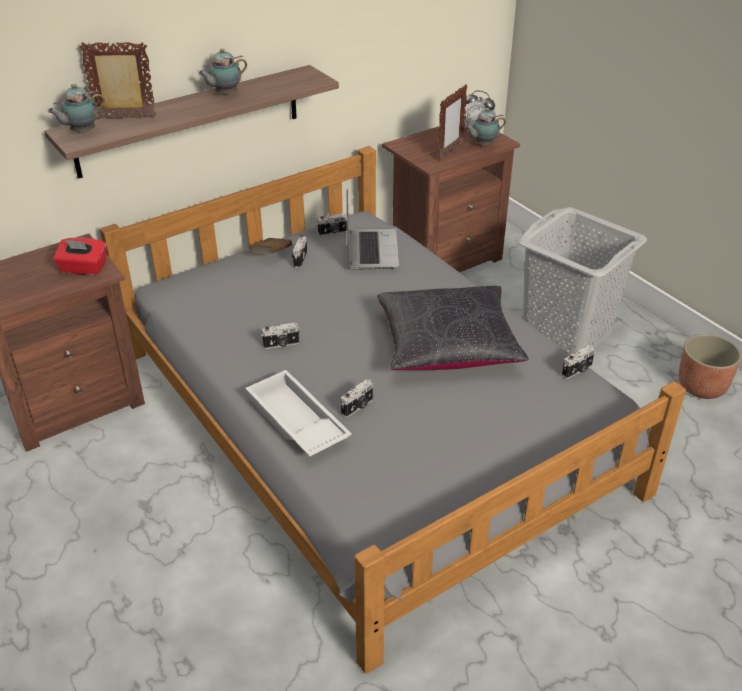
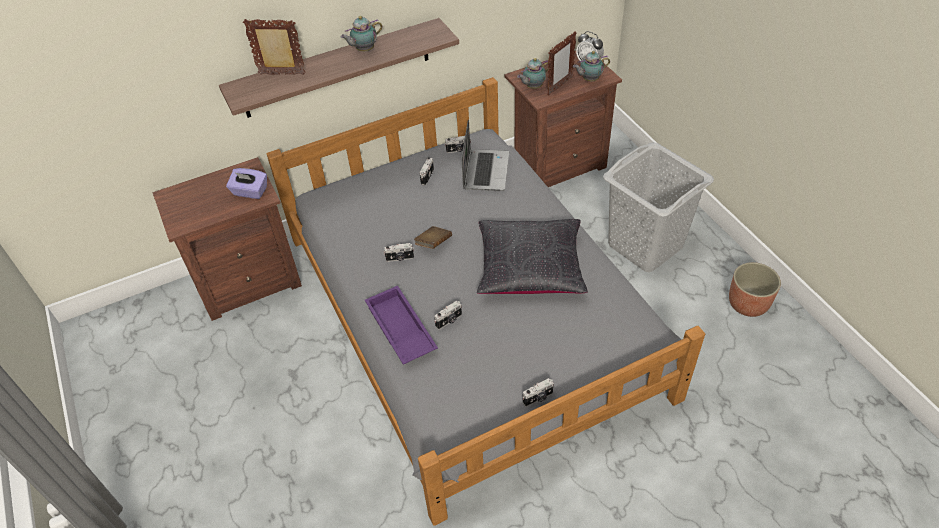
camera: 10 degrees right, 10 degrees up
(81, 132) = (246, 88): teapot -> teapot (533, 87)
(83, 268) = (250, 192): red tissue box -> purple tissue box
(271, 254) = (405, 169): brown book -> brown book (433, 244)
(295, 422) = (399, 330): white tray -> purple tray
(577, 371) = (629, 300): camera -> camera (538, 398)

